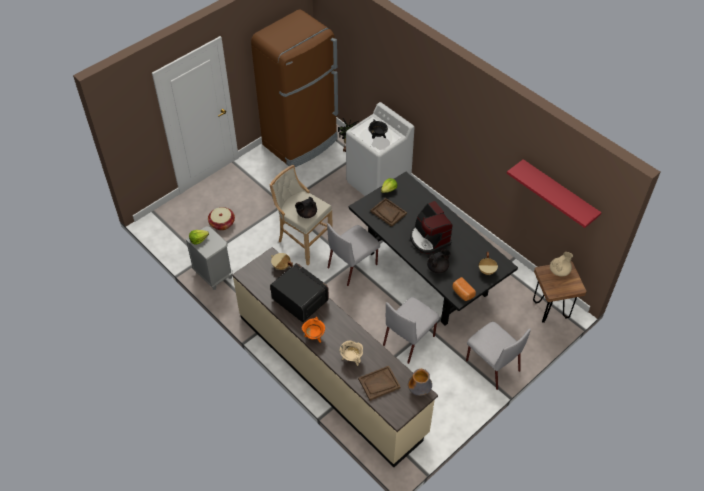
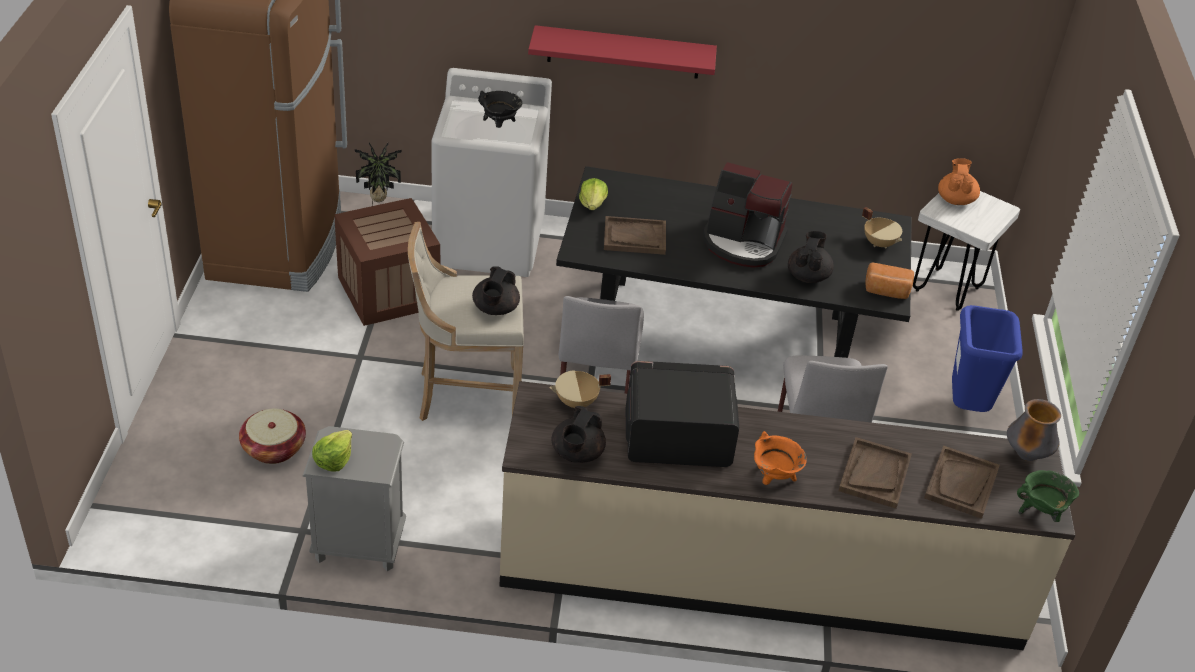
camera: 45 degrees left, 10 degrees down
(260, 285) = (577, 454): none -> black teapot
(319, 184) = (388, 292): none -> crate
(351, 359) = (874, 474): beige cooking pot -> brown tray
(394, 414) = (1041, 513): none -> green cooking pot
(492, 365) = (966, 408): grey chair -> blue trash can
(550, 310) = (947, 289): brown stool -> white stool
(559, 192) = (922, 47): red shelf -> red shelf (623, 52)
(559, 271) = (955, 199): beige teapot -> orange teapot

